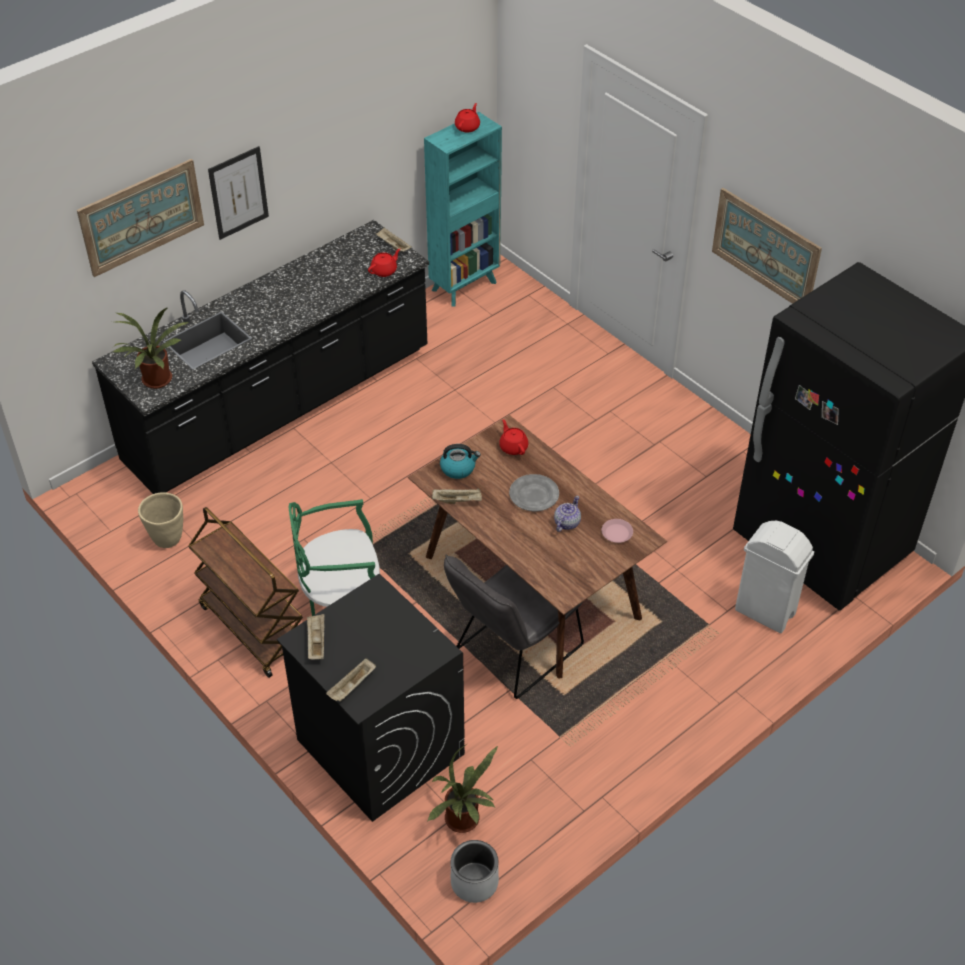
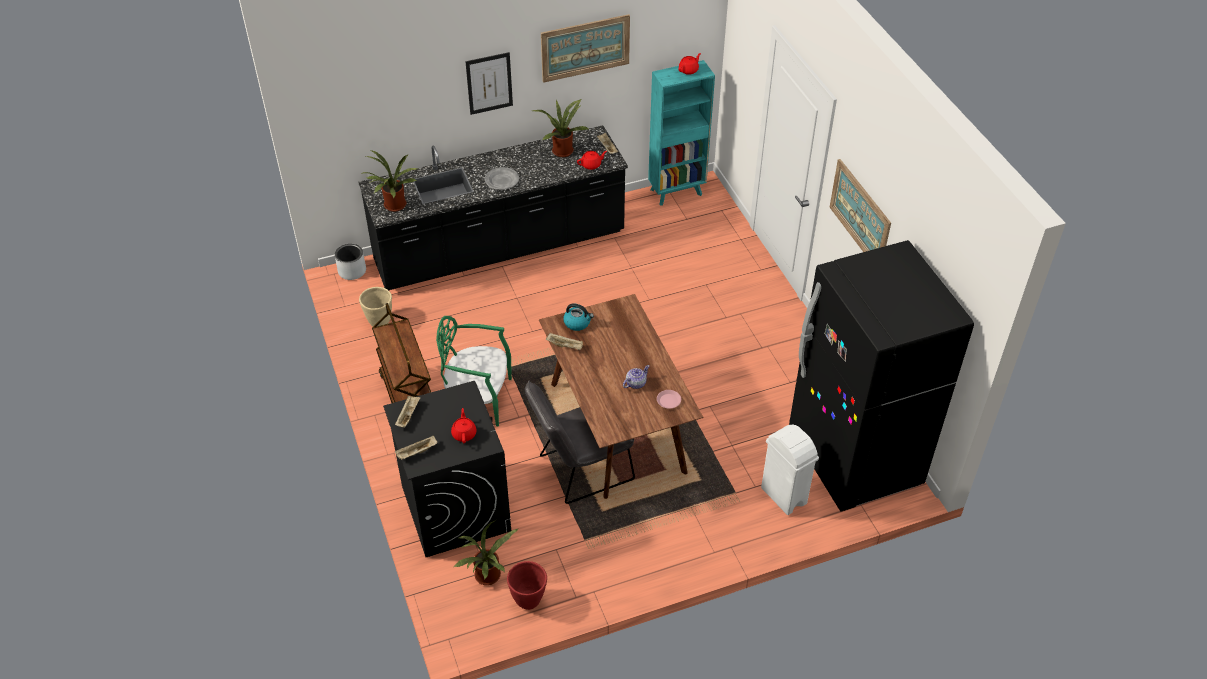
camera: 20 degrees right, 0 degrees up
(141, 217) = (408, 86): picture -> picture (585, 48)
(339, 260) = (562, 150): none -> potted plant
(474, 882) = (475, 621): grey planter -> grey planter (352, 271)
(513, 447) = (625, 318): red teapot -> red teapot (464, 433)
(528, 833) = (529, 600): none -> red planter
(533, 495) = (622, 357): grey plate -> grey plate (501, 180)

